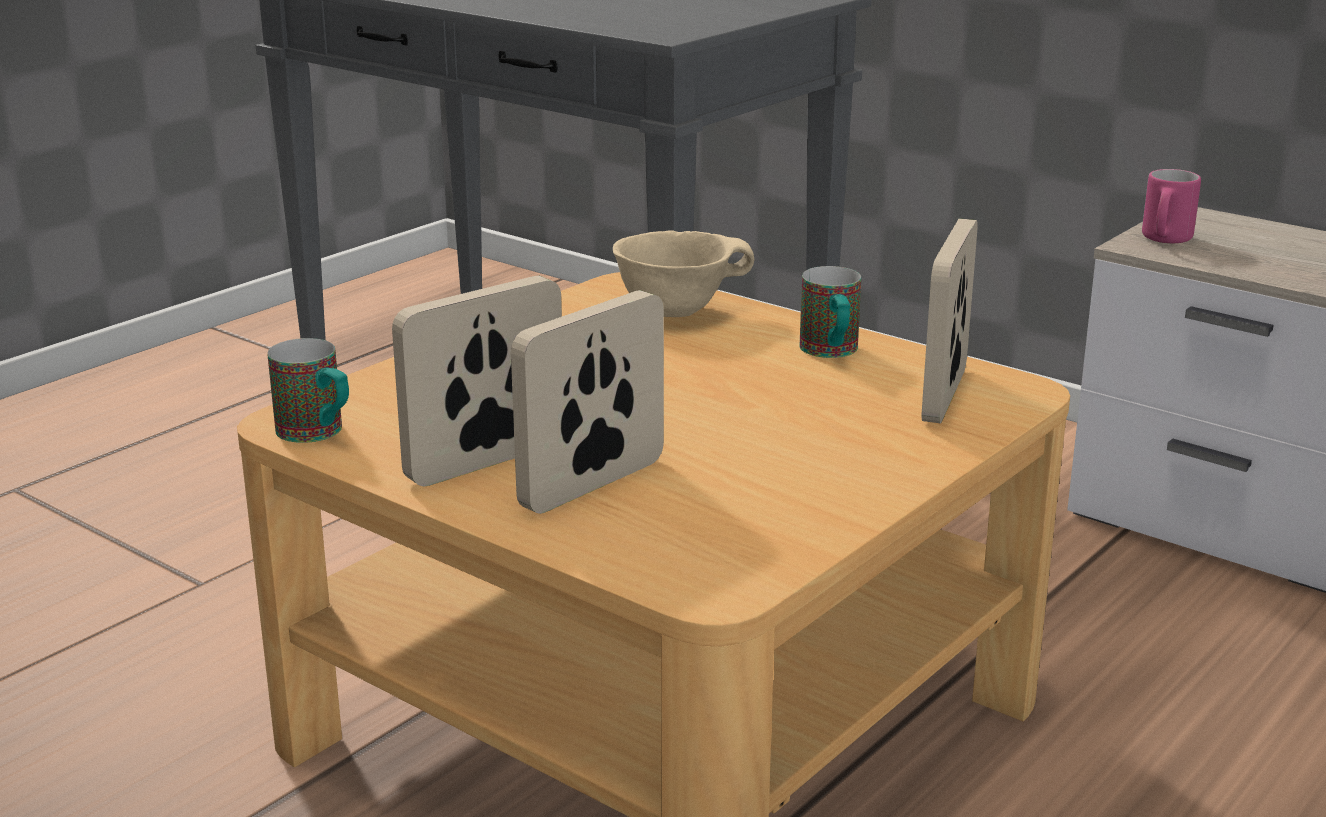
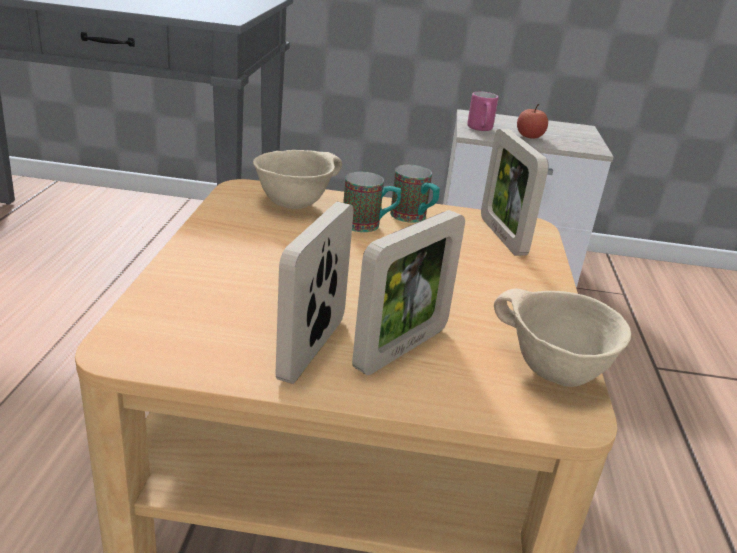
camera: 35 degrees left, 5 degrees up
(318, 434) = (158, 355): mug -> mug (369, 226)
(592, 484) = (401, 348): picture frame -> picture frame turned 150 degrees counterclockwise
(757, 548) = (552, 372): none -> beige bowl
(1254, 261) = (529, 136): none -> apple

